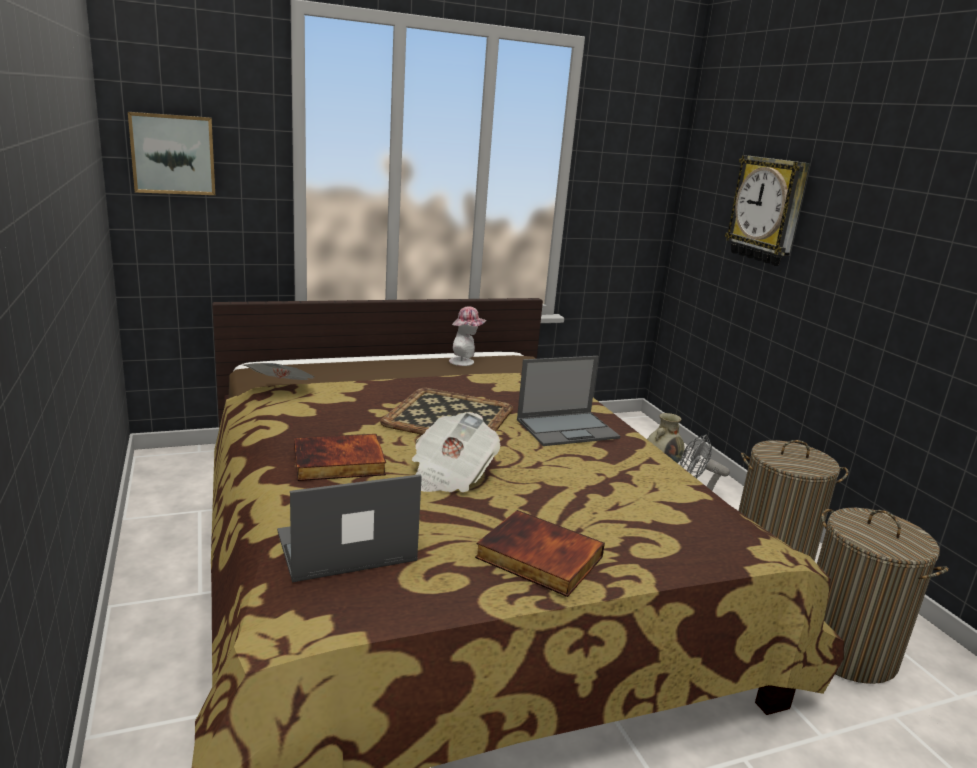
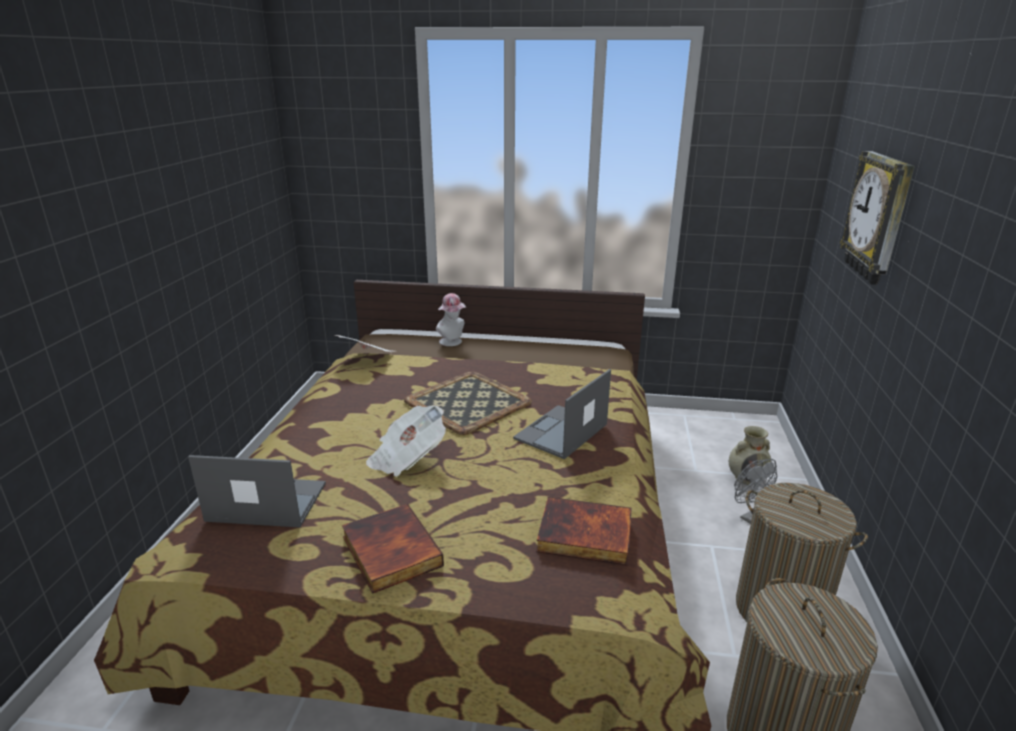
camera: 30 degrees right, 5 degrees up
(173, 154) = (333, 162): picture -> none
(338, 463) = (338, 430): book -> book (584, 536)
(465, 362) = (549, 349): hat -> hat (453, 342)
(568, 429) = (560, 432): laptop -> laptop turned 120 degrees clockwise

